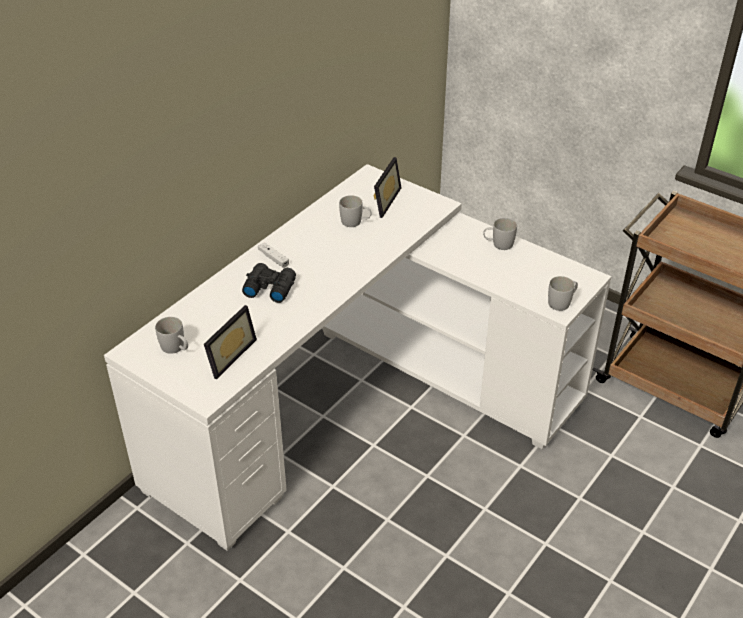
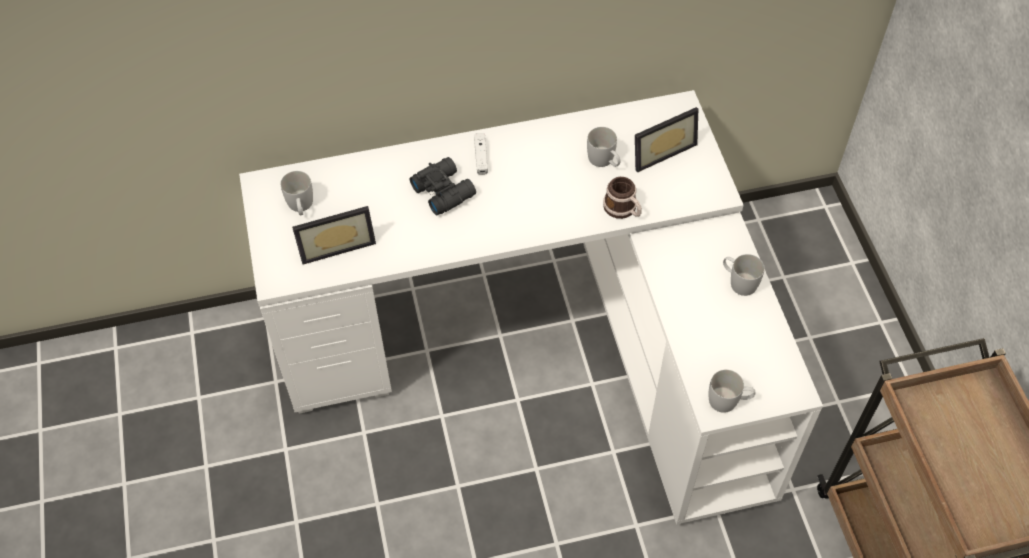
camera: 40 degrees right, 15 degrees up
(396, 239) = (623, 209): none -> mug

